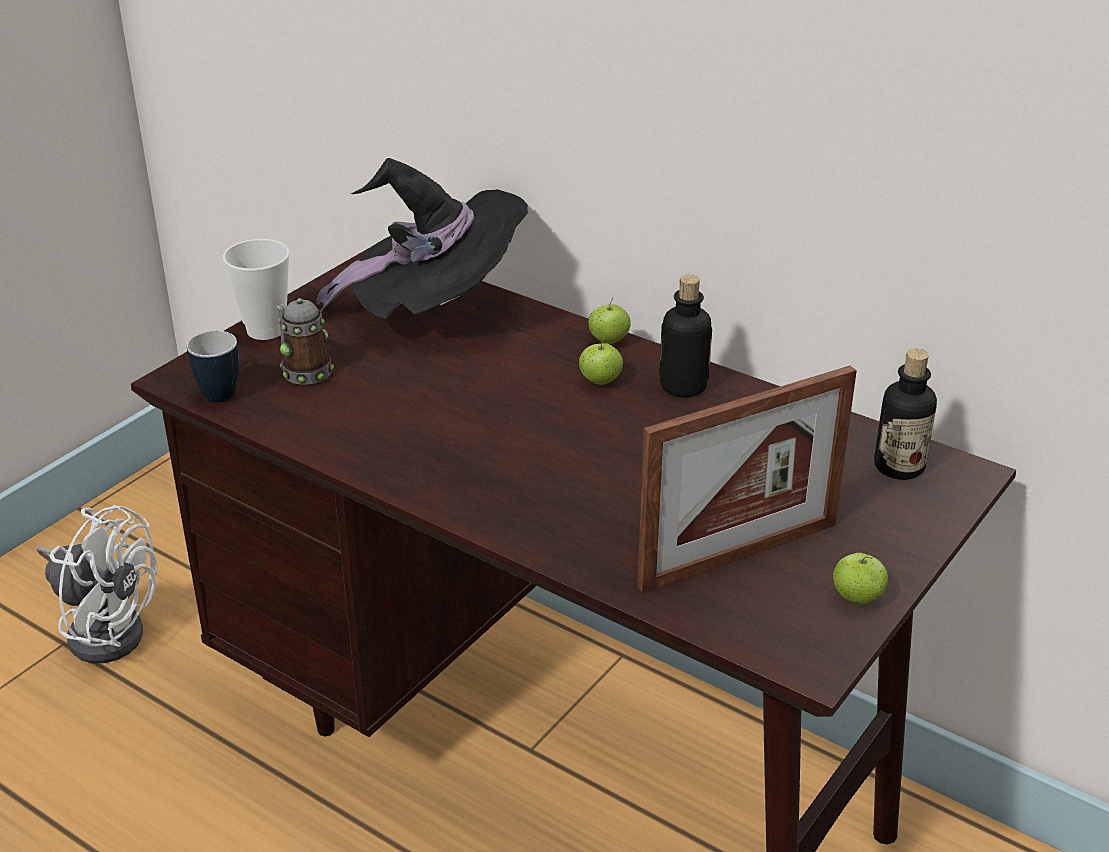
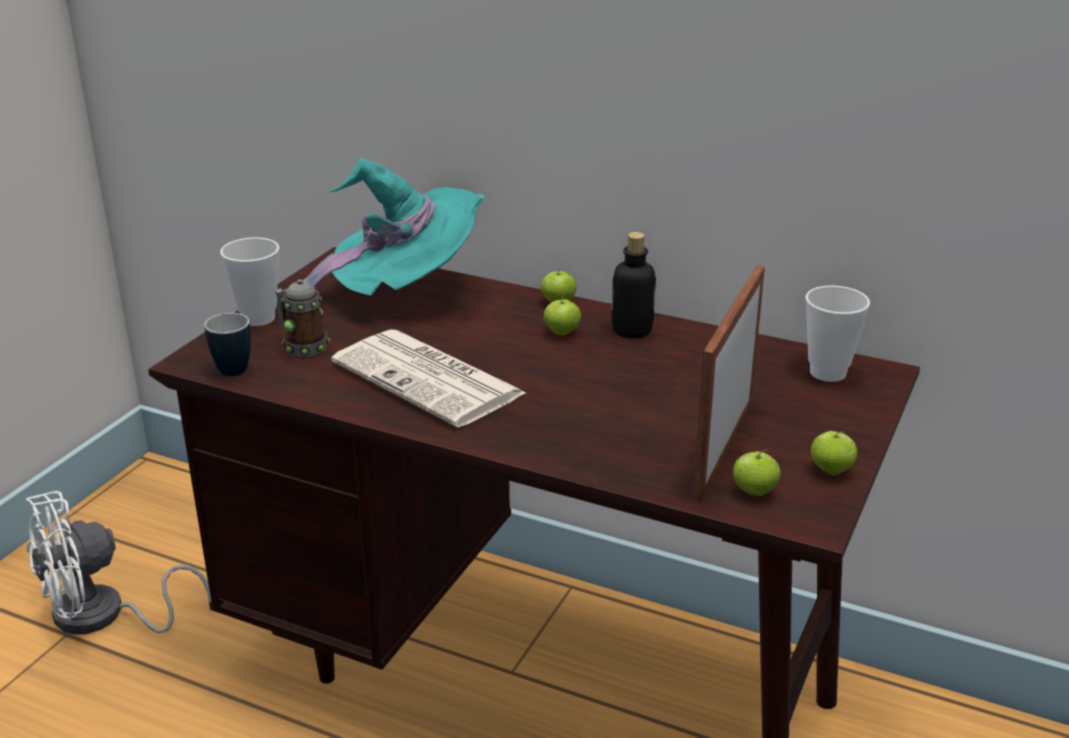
camera: 10 degrees left, 5 degrees down
(105, 628) = (103, 617): white fan -> white fan turned 135 degrees clockwise
(432, 428) = (430, 379): none -> newspaper
(437, 311) = (404, 292): black hat -> turquoise hat
(739, 555) = (723, 449): picture frame -> picture frame turned 150 degrees clockwise
(756, 616) = (754, 492): none -> apple
(899, 466) = (827, 373): bottle -> cup

